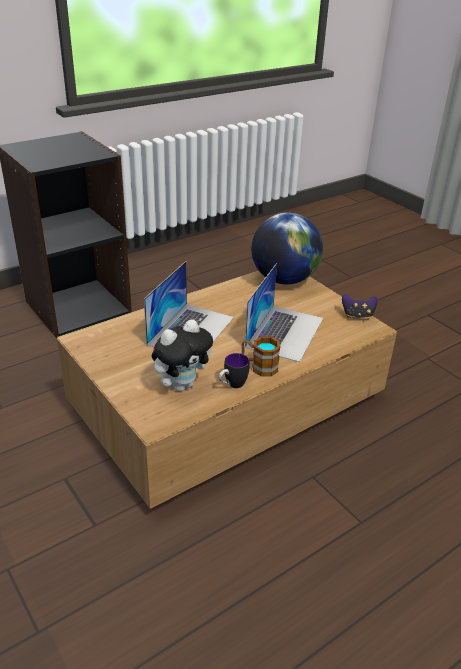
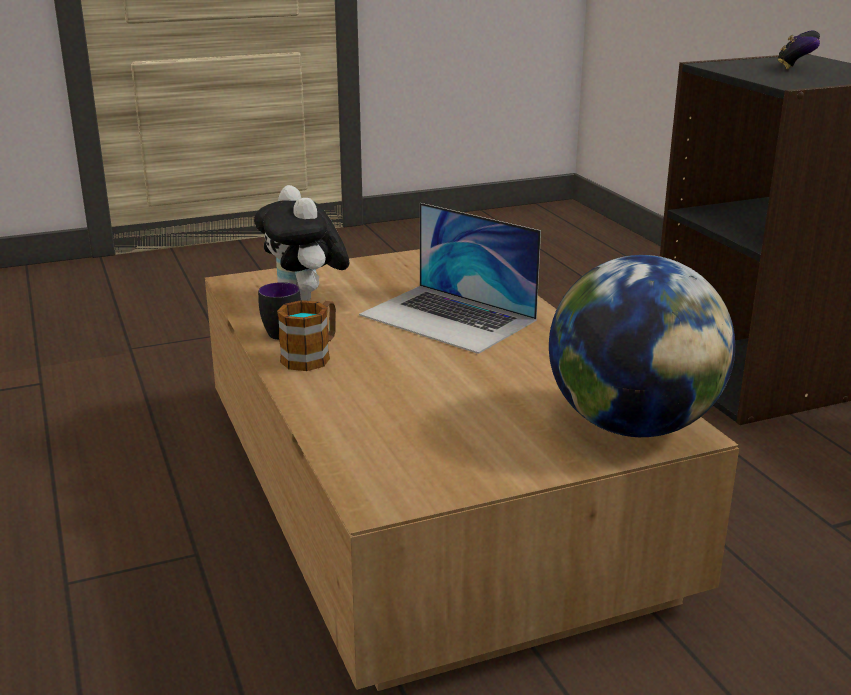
camera: 105 degrees right, 10 degrees down
(285, 332) = (407, 393): laptop -> none
(357, 315) = (439, 490): game controller -> game controller (795, 67)

